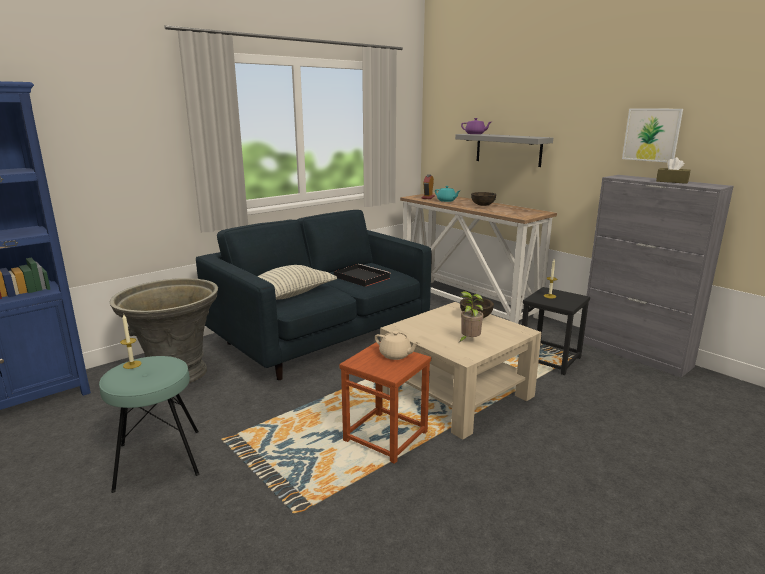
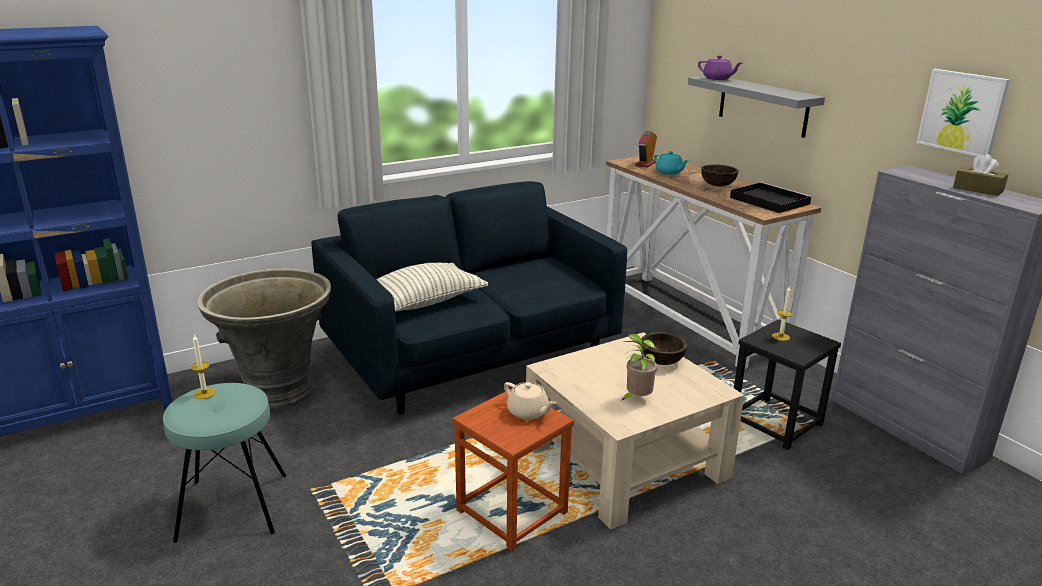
camera: 10 degrees right, 5 degrees up
(360, 277) = (526, 281): black tray -> black tray (768, 200)

